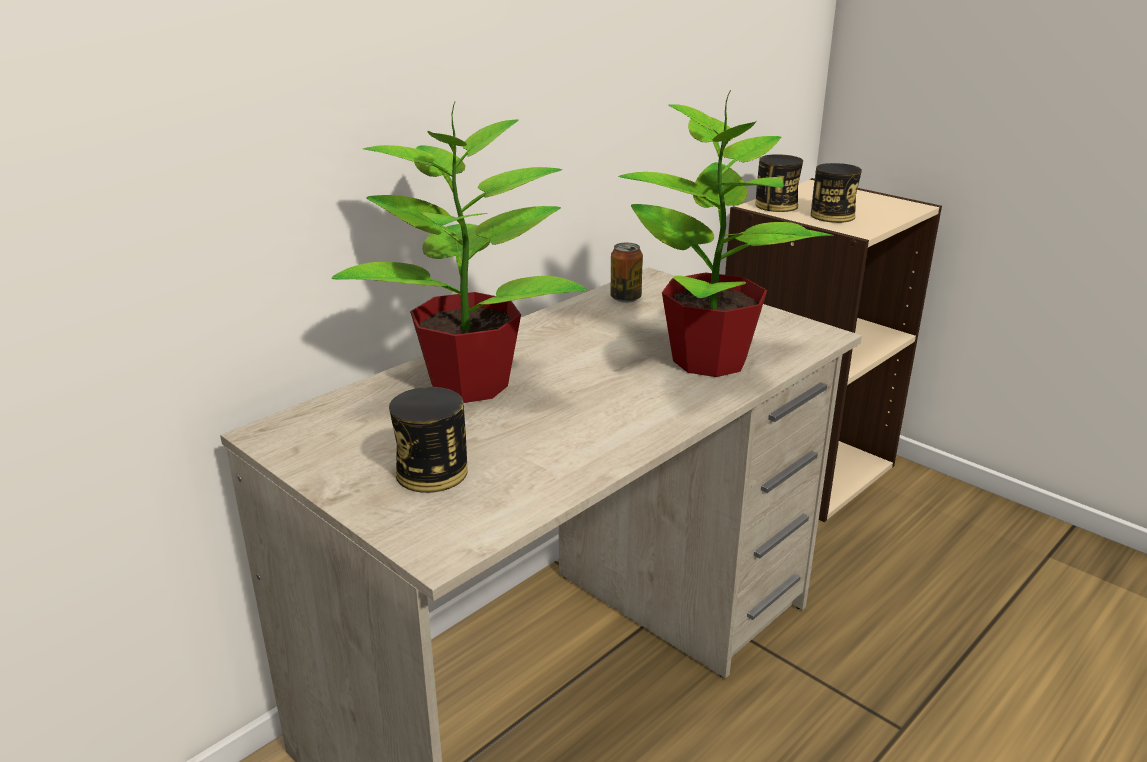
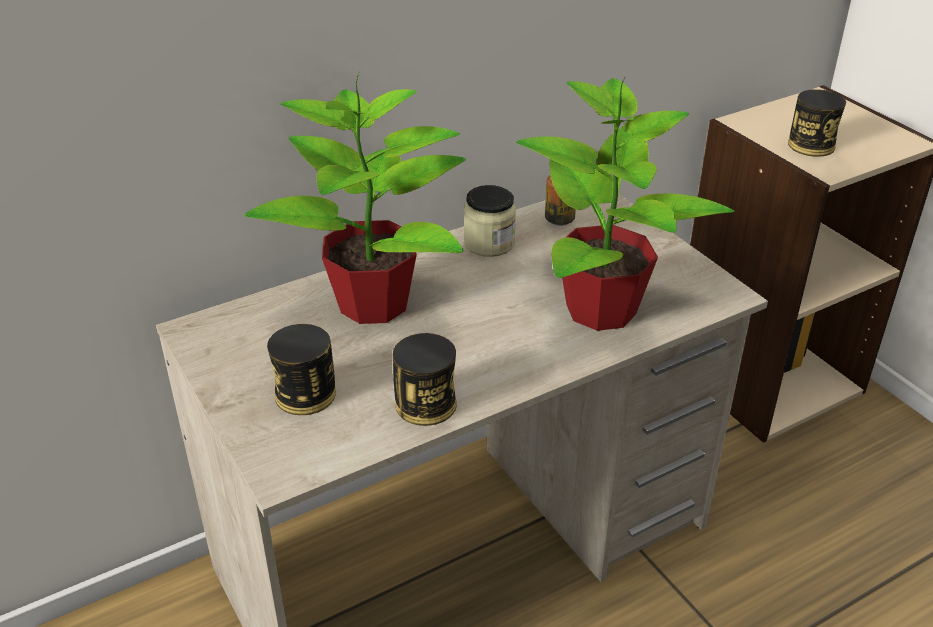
camera: 15 degrees right, 10 degrees up
(565, 323) = (489, 243): none -> jar
(776, 205) = (759, 123): can -> can (425, 404)

